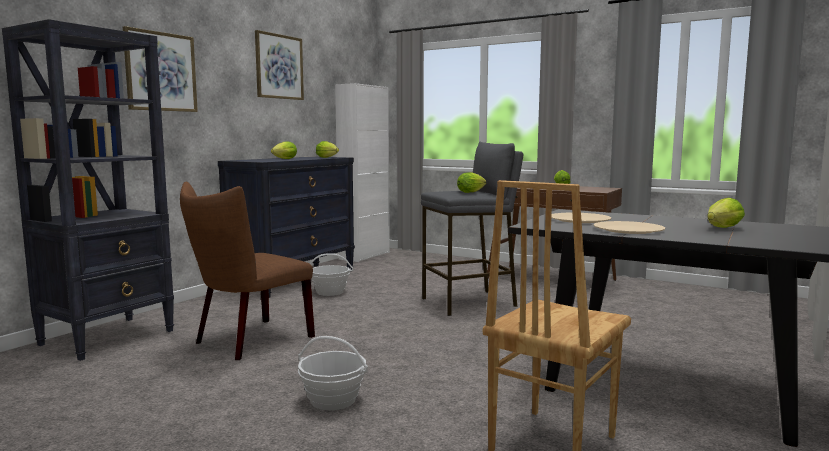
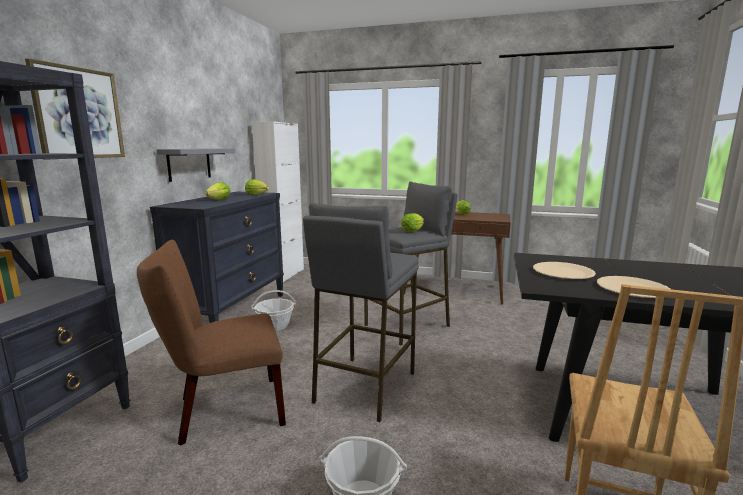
camera: 15 degrees left, 5 degrees up
(248, 341) = (223, 411): brown chair -> brown chair turned 45 degrees clockwise
(261, 123) = (189, 164): none -> grey shelf
(279, 67) = (201, 105): picture -> none
(386, 339) = (364, 387): none -> grey stool
(721, 228) = (696, 279): lettuce -> none

